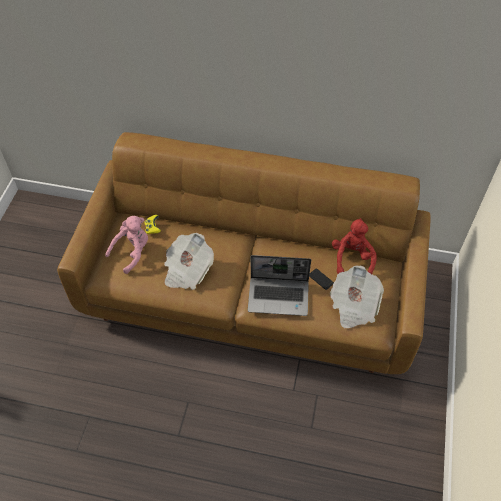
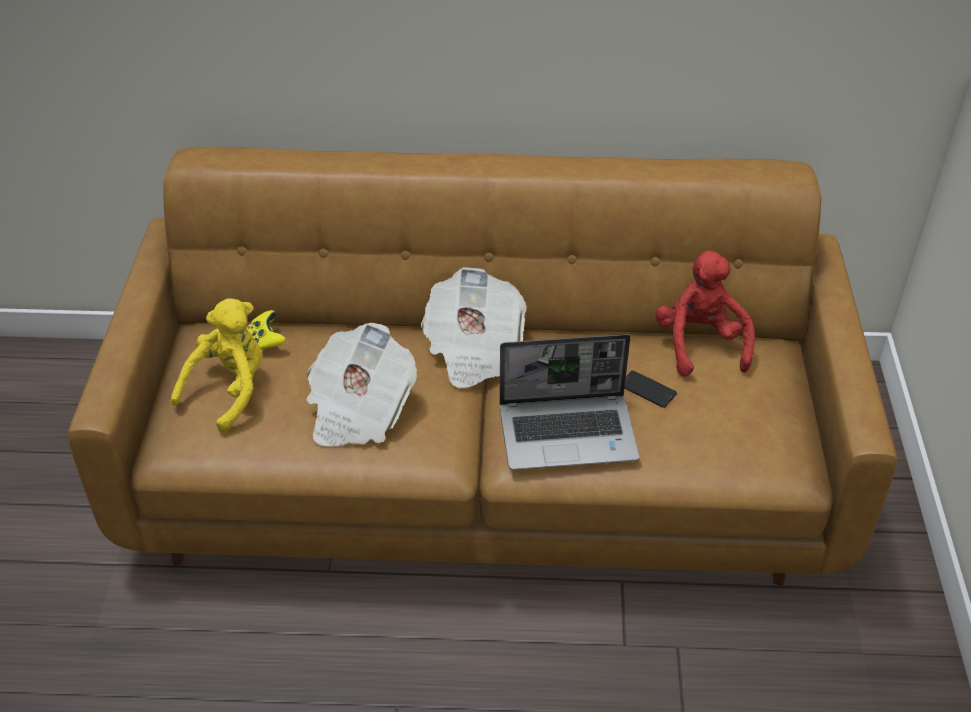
camera: 10 degrees left, 10 degrees down
(132, 252) = (229, 390): pink plush toy -> yellow plush toy
(353, 306) = (730, 430): newspaper -> newspaper (473, 350)

